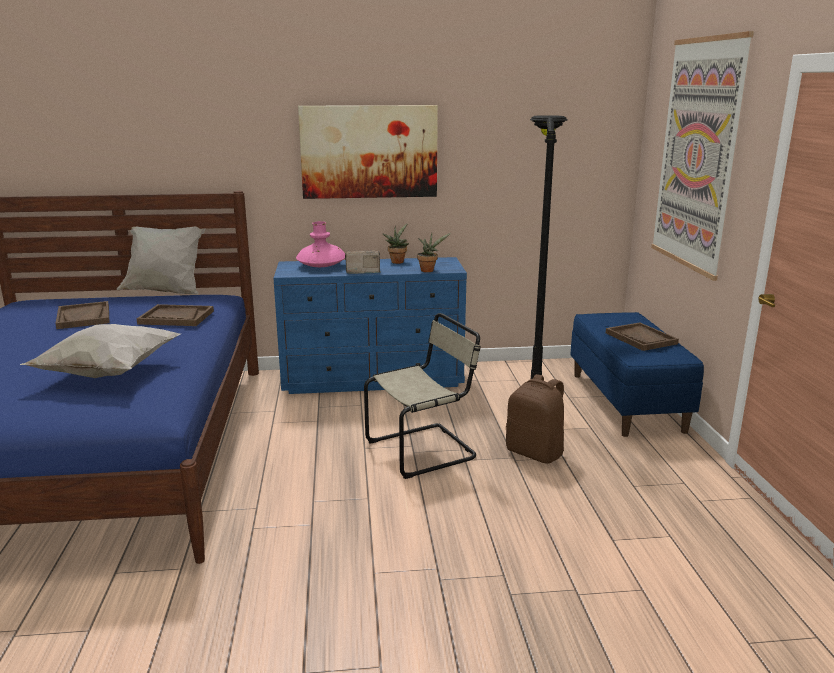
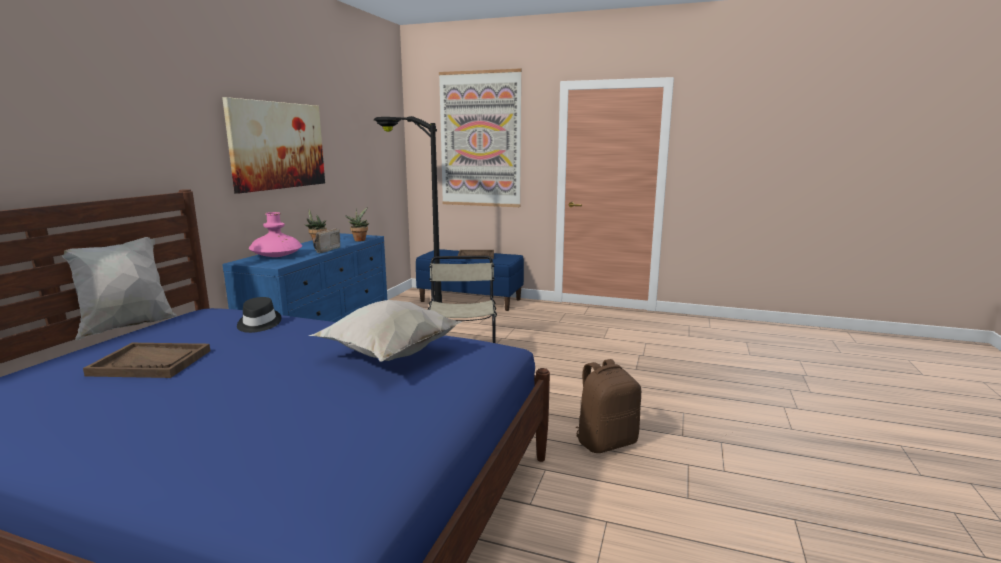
camera: 65 degrees left, 5 degrees down
(176, 317) = (258, 324): brown tray -> black hat
(535, 453) = (502, 332): brown backpack -> brown backpack (606, 442)

